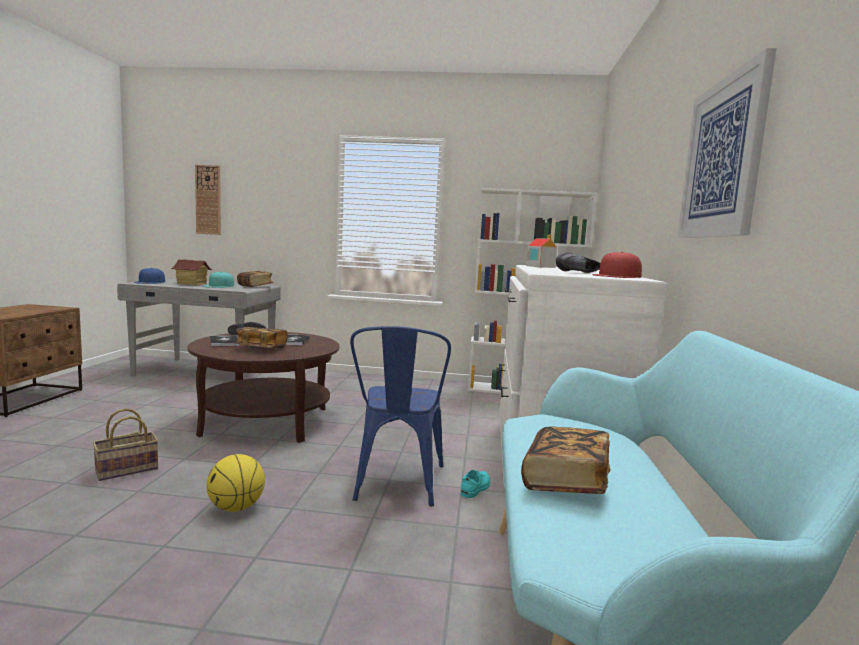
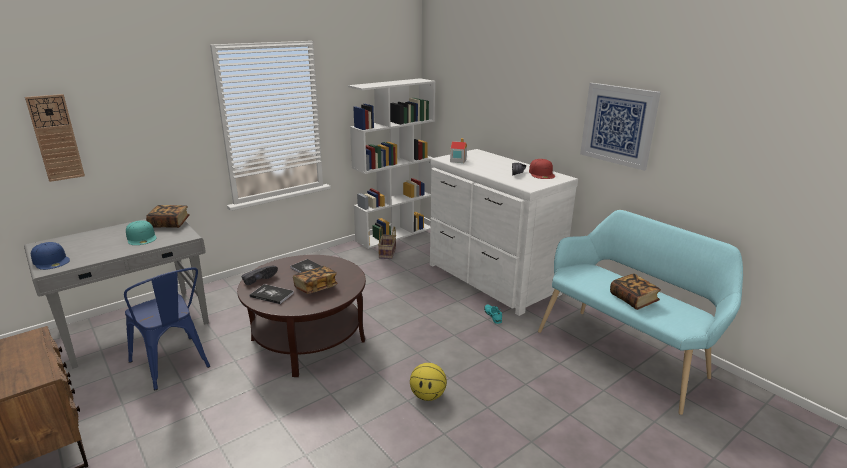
camera: 45 degrees left, 15 degrees up
(125, 470) = (318, 423): basket -> basket (387, 253)
(191, 284) = (103, 245): toy house -> none
(396, 485) = (463, 336): blue chair -> blue chair (174, 366)

